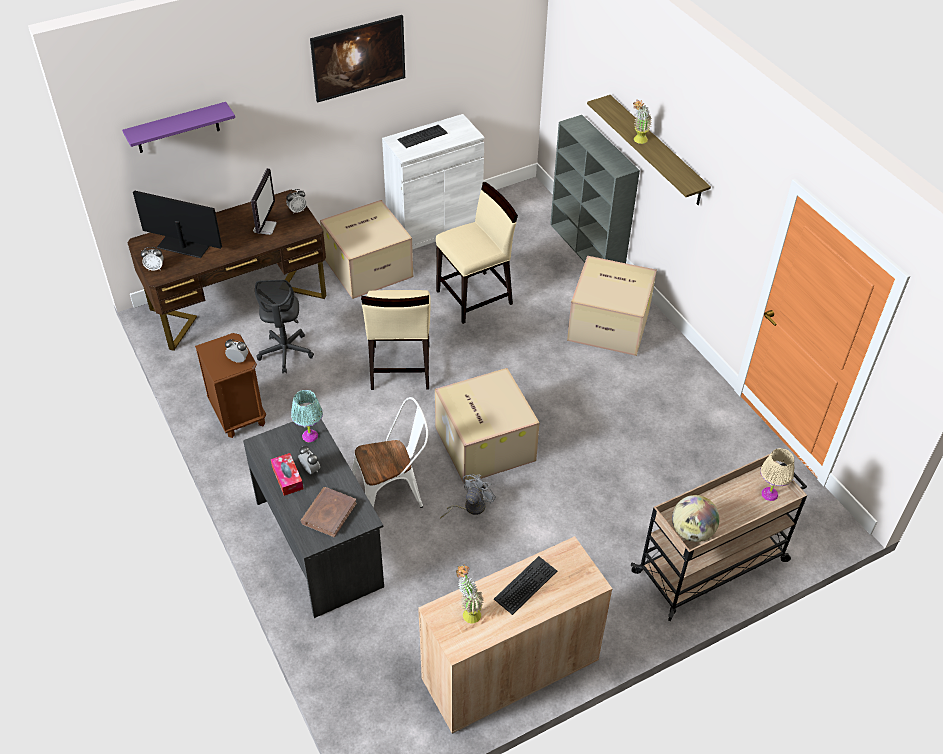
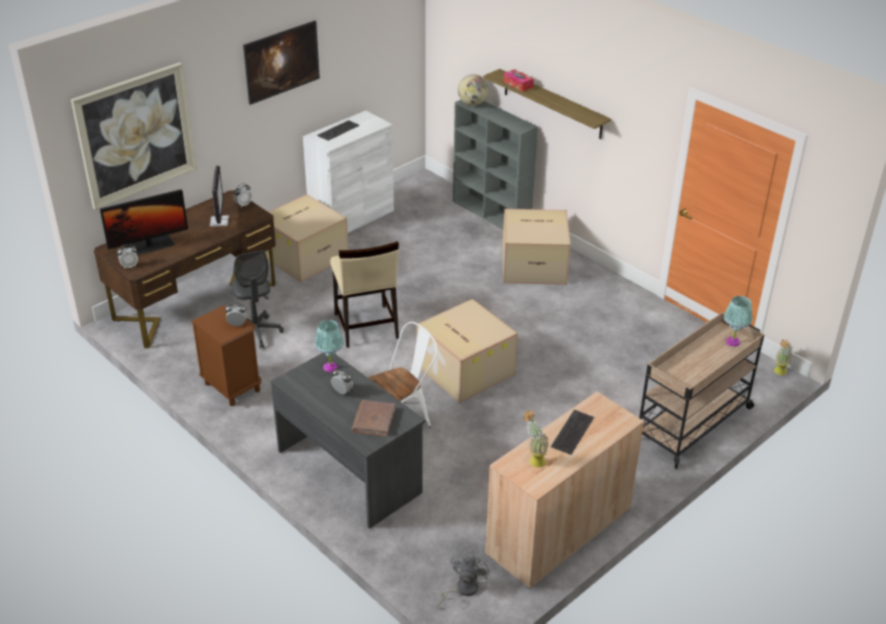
camera: 15 degrees left, 10 degrees down
(177, 128) = (135, 135): purple shelf -> picture
(183, 246) = (149, 246): monitor -> monitor turned 150 degrees clockwise
(287, 478) = (324, 401): tissue box -> tissue box (518, 84)
(470, 507) = (472, 419): grey fan -> grey fan (462, 589)
(475, 297) = (410, 264): beige chair -> none
(638, 141) = (538, 96): potted plant -> potted plant (779, 373)
(691, 532) = (683, 378): globe -> globe (472, 103)
(769, 494) = (733, 342): beige table lamp -> turquoise table lamp

